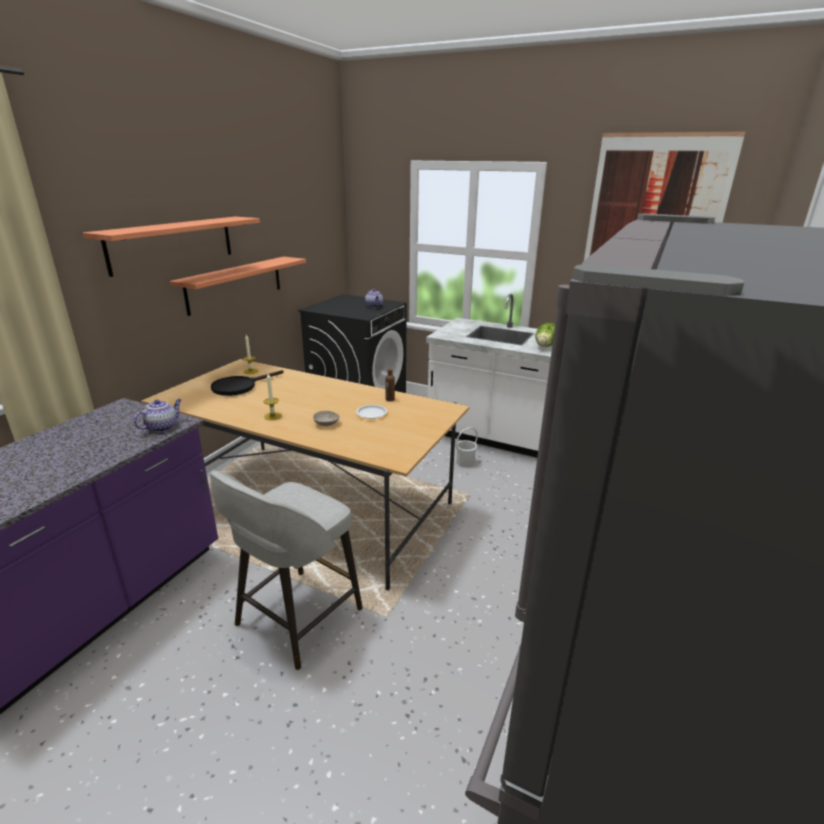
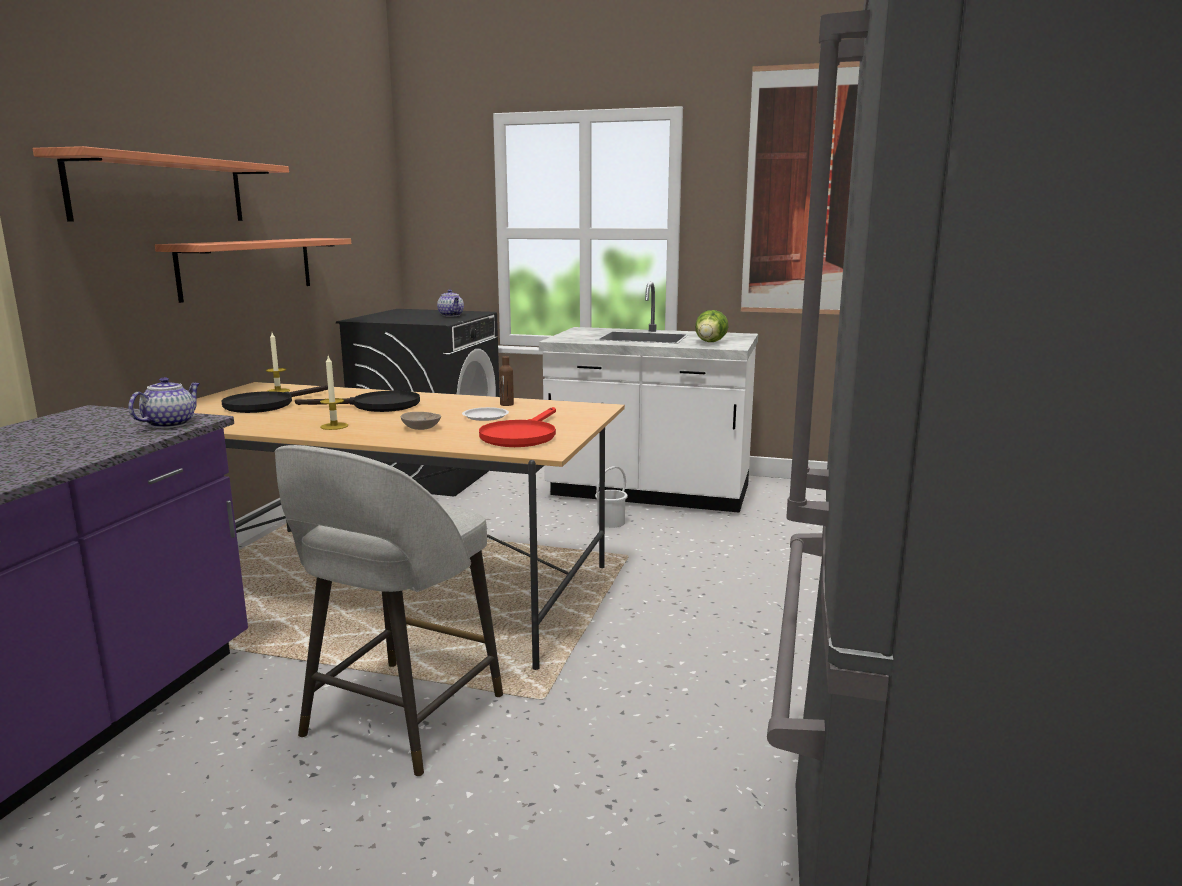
camera: 10 degrees left, 10 degrees down
(306, 394) = (376, 406): none -> black frying pan
(388, 439) = (521, 436): none -> red frying pan

